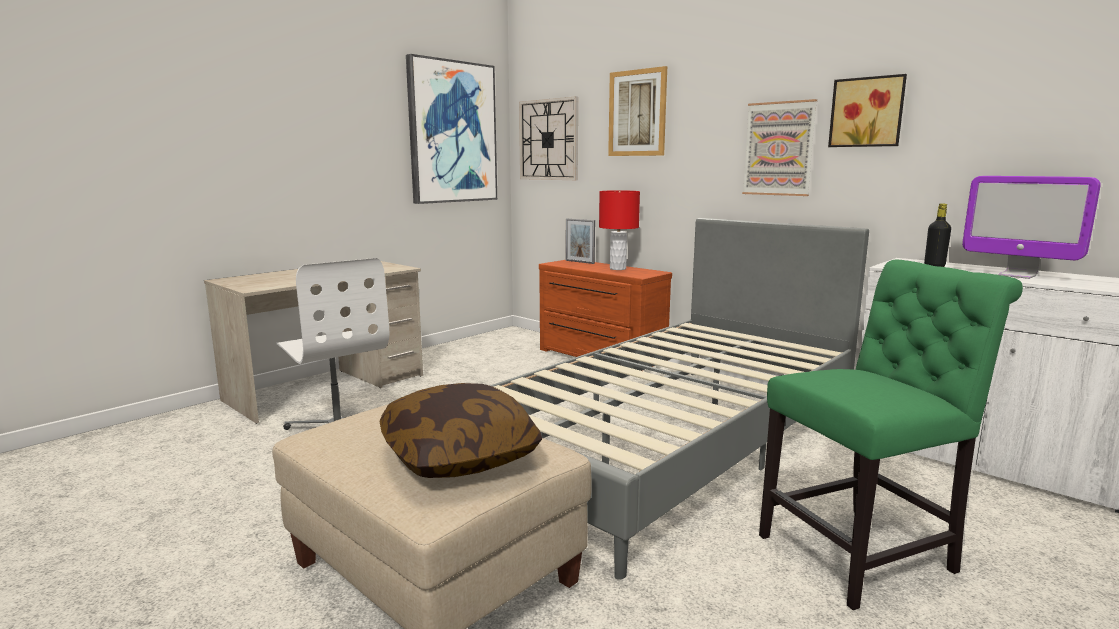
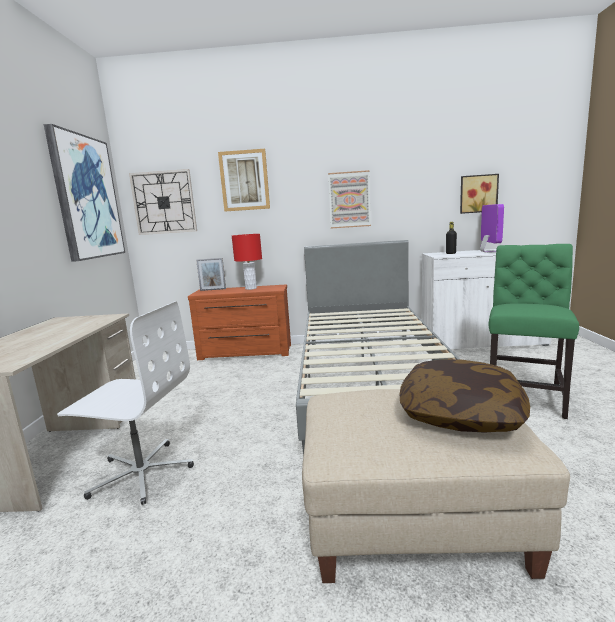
camera: 40 degrees left, 0 degrees up
(867, 112) = (397, 177): picture -> picture (478, 194)
(1017, 275) = (488, 251): monitor -> monitor turned 90 degrees counterclockwise

